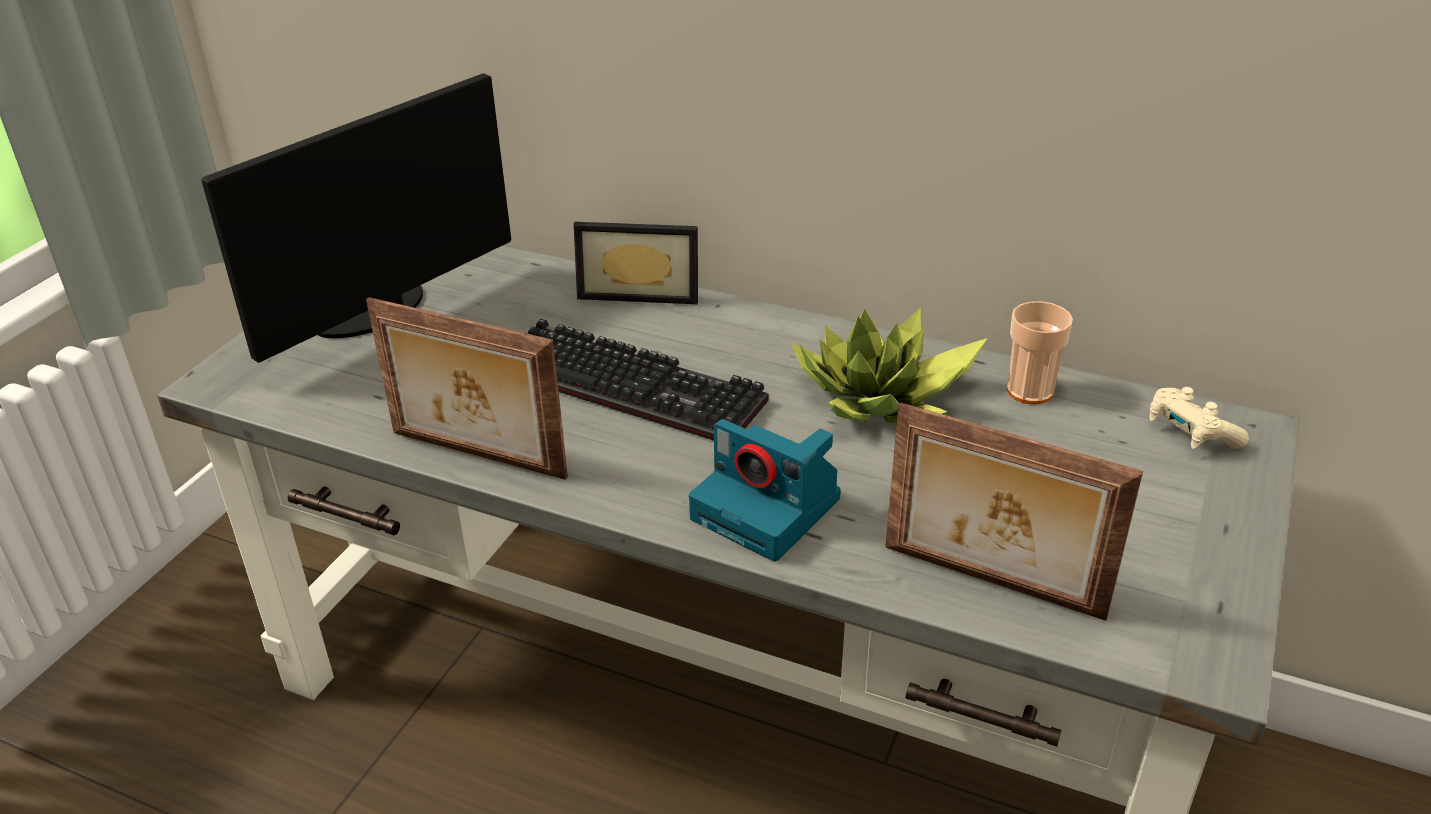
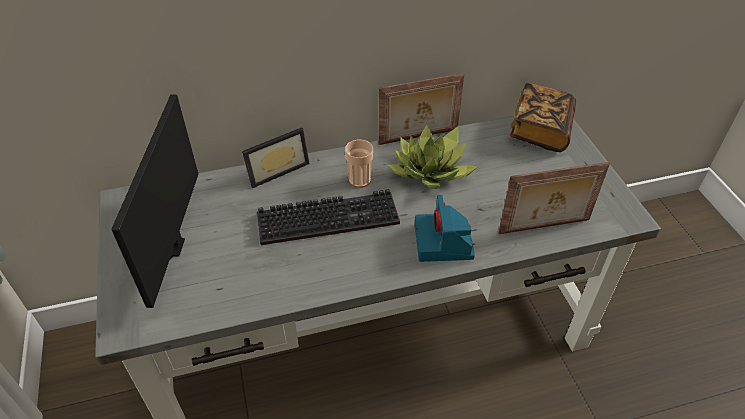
camera: 40 degrees left, 10 degrees up
(476, 456) = (303, 290): picture frame -> picture frame (418, 137)
(769, 509) = (444, 243): camera -> camera turned 90 degrees clockwise
(1029, 391) = (475, 140): cup -> cup (359, 180)
(1190, 433) = (540, 130): beige game controller -> book

